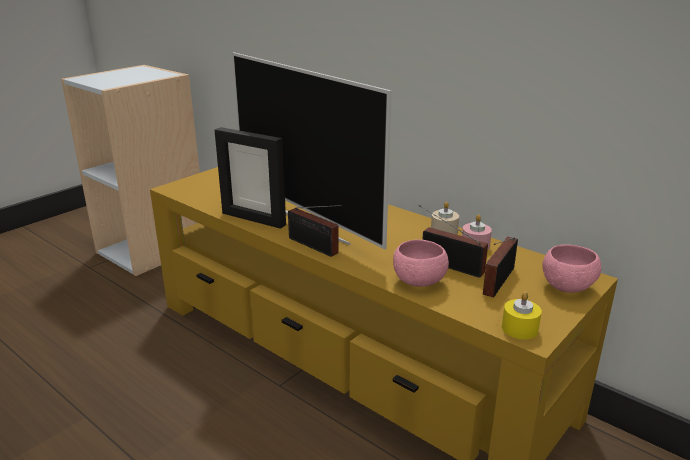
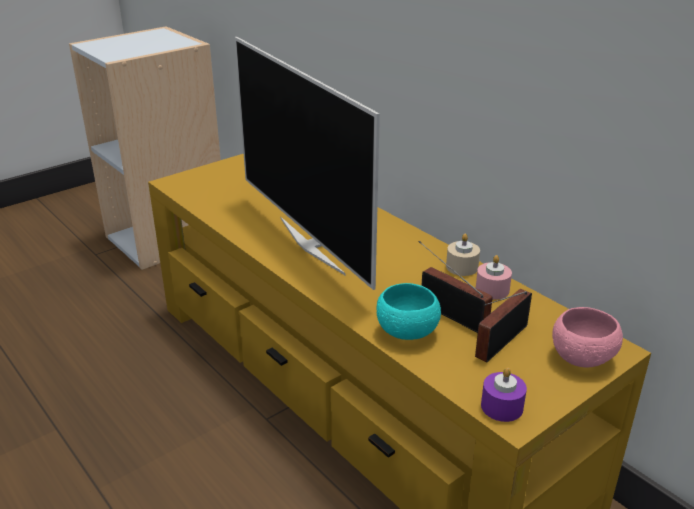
camera: 10 degrees right, 5 degrees up
(254, 218) = (249, 230): picture frame -> none
(315, 247) = (304, 274): radio -> none
(419, 282) = (407, 332): pink bowl -> turquoise bowl
(519, 328) = (502, 407): yellow candle -> purple candle

